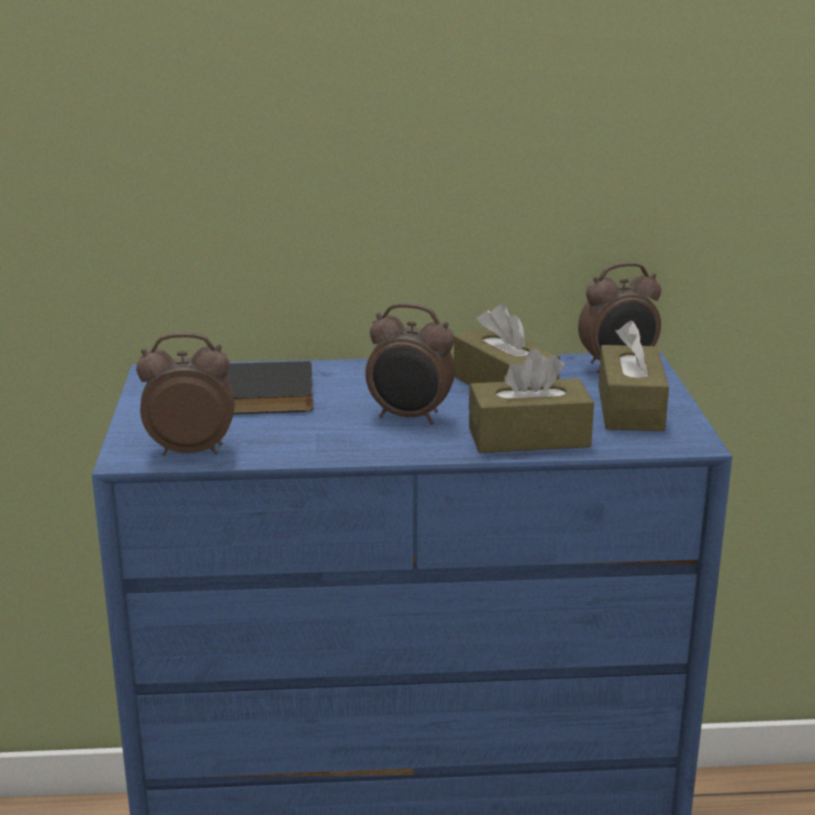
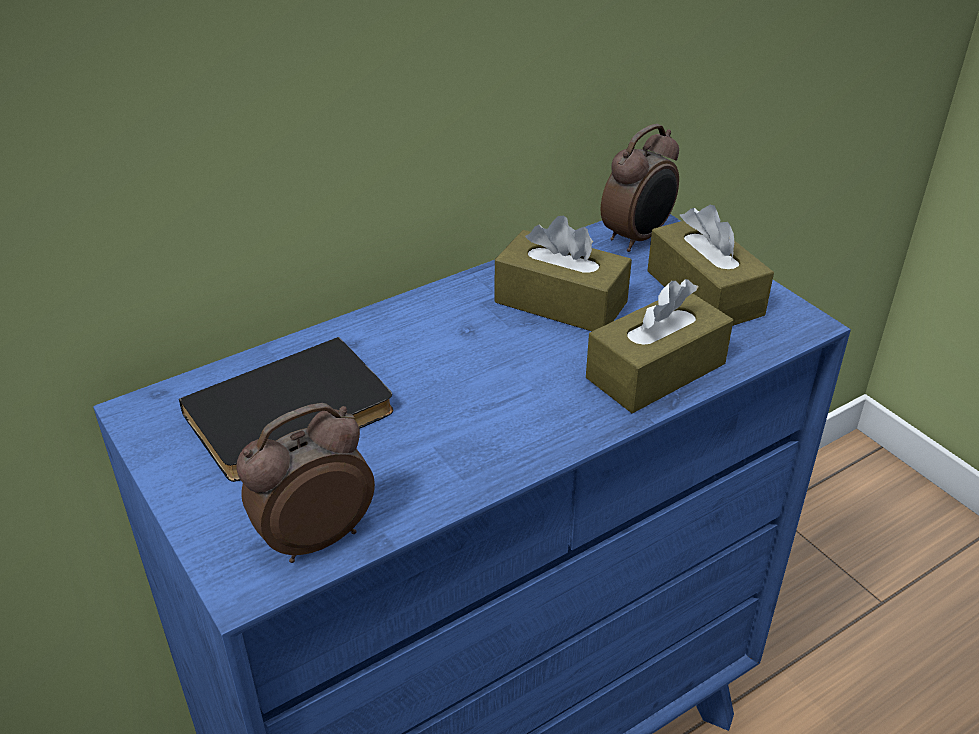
camera: 30 degrees left, 15 degrees up
(410, 417) = (511, 384): alarm clock -> none

